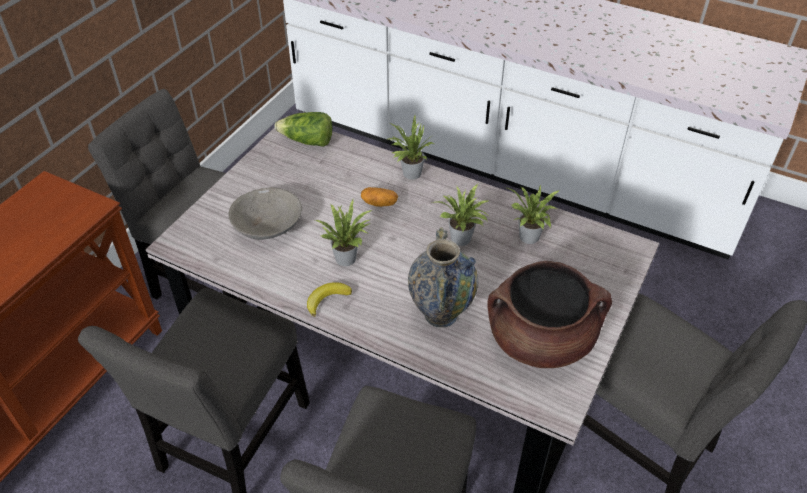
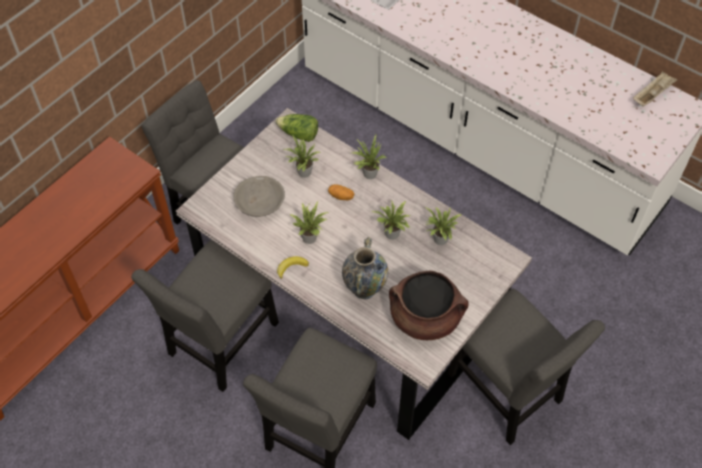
camera: 10 degrees right, 10 degrees up
(321, 183) = (303, 173): none -> potted plant
(736, 47) = (652, 95): none -> beige tray

